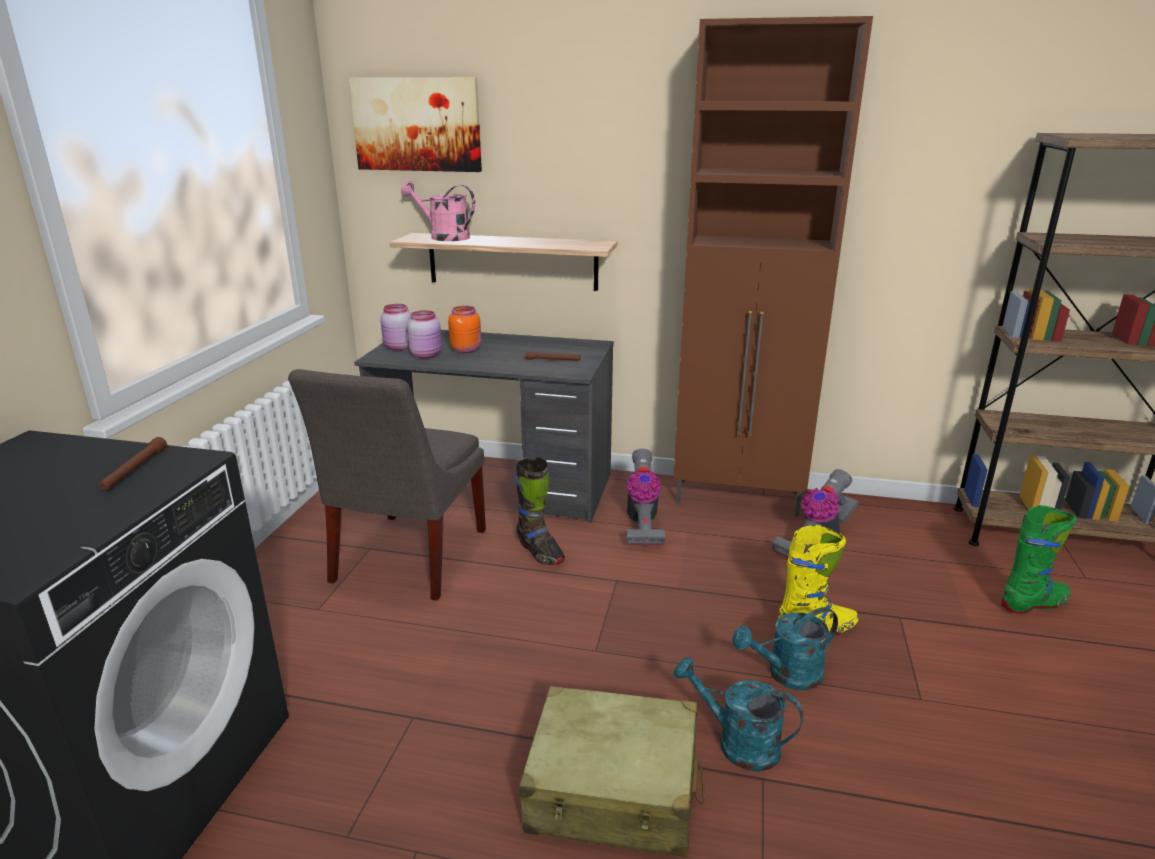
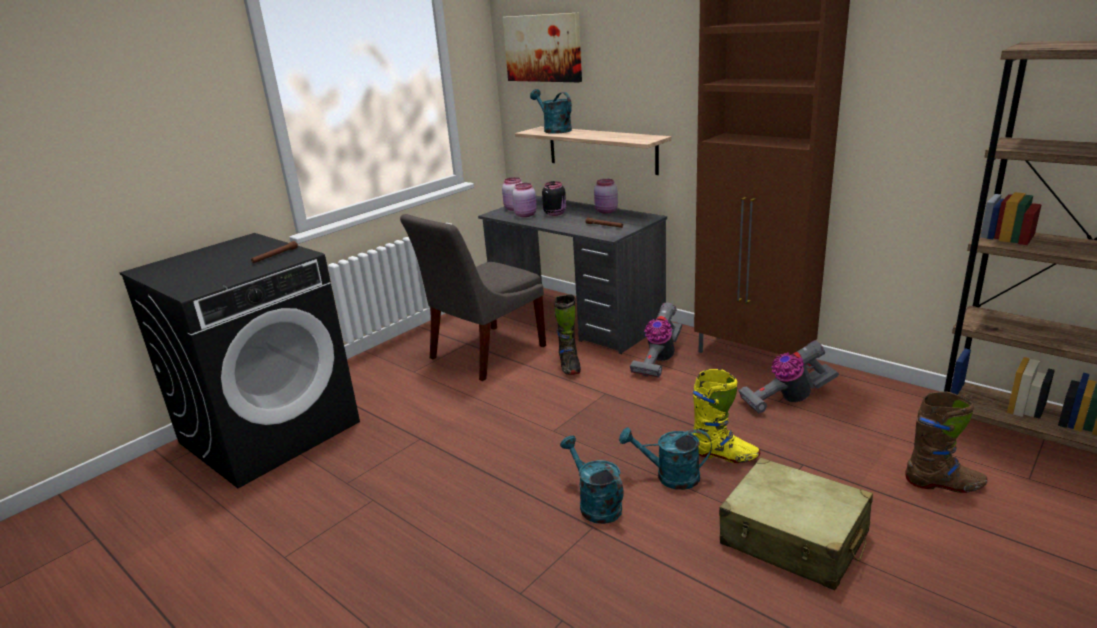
camera: 30 degrees right, 0 degrees up
(443, 237) = (554, 130): pink watering can -> turquoise watering can
(466, 349) = (555, 213): orange jar -> black jar
(531, 341) = (606, 211): none -> pink jar
(613, 790) = (497, 504): beige suitcase -> beige suitcase (793, 538)
(1033, 604) = (944, 484): green boot -> brown boot

